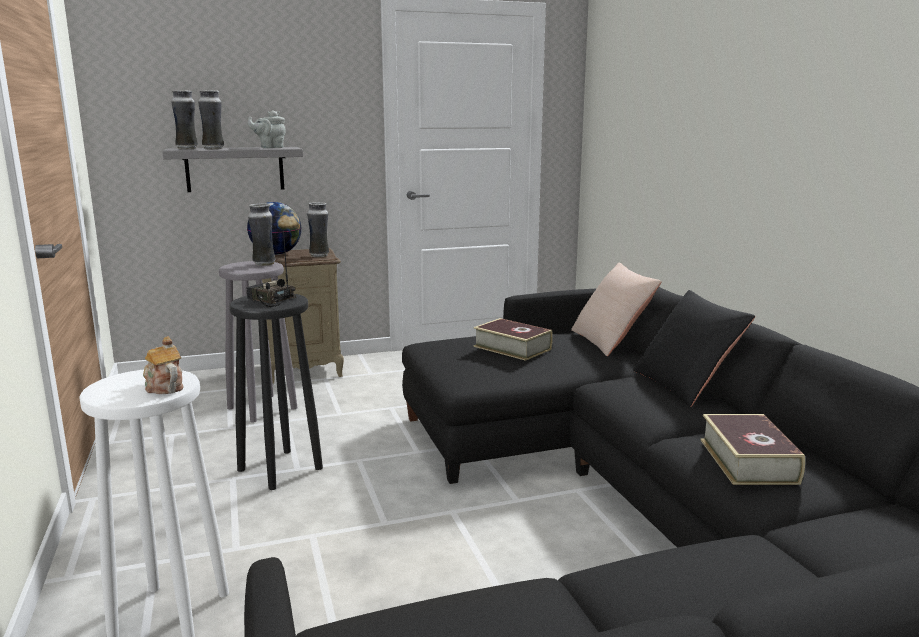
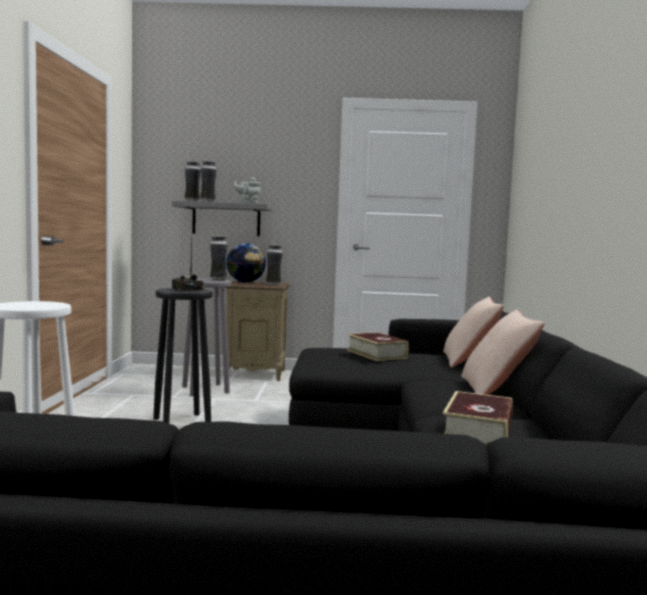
camera: 20 degrees right, 10 degrees down
(163, 387) = (41, 306): teapot -> none
(686, 384) = (496, 389): black pillow -> beige pillow

